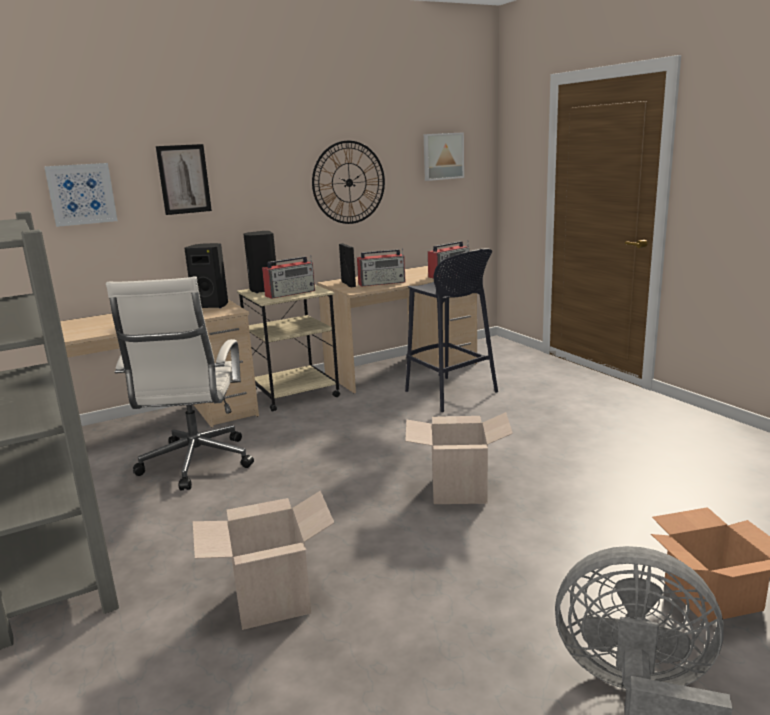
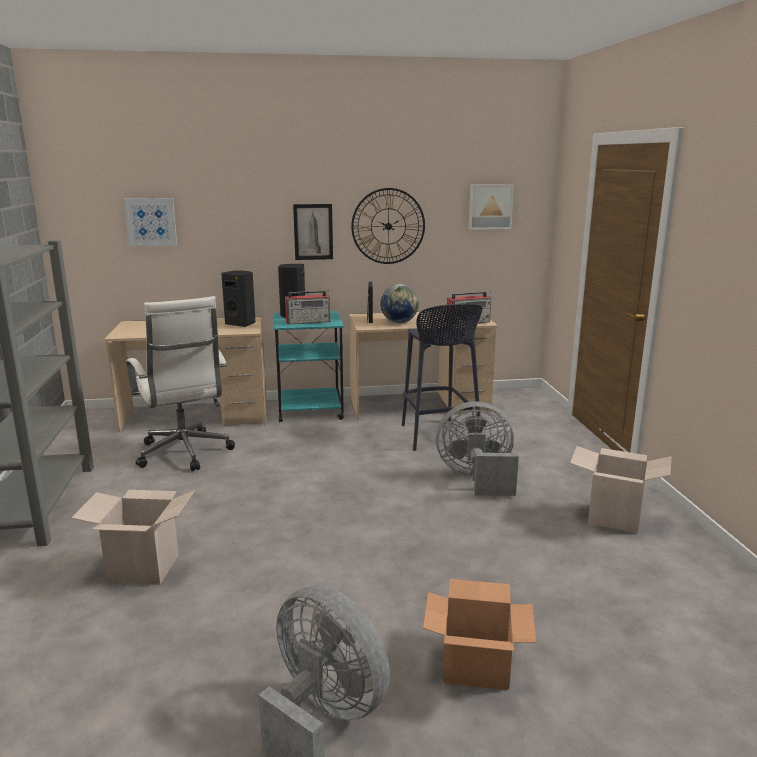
camera: 20 degrees right, 0 degrees up
(184, 179) = (235, 214): picture -> picture (313, 232)
(196, 465) = (185, 454): white office chair -> white office chair turned 45 degrees counterclockwise
(295, 393) = (311, 410): beige cart -> turquoise cart
(382, 283) = (399, 322): radio -> globe
(458, 491) = (357, 521): cardboard box -> cardboard box (614, 517)
(528, 425) = (477, 478): none -> grey fan

